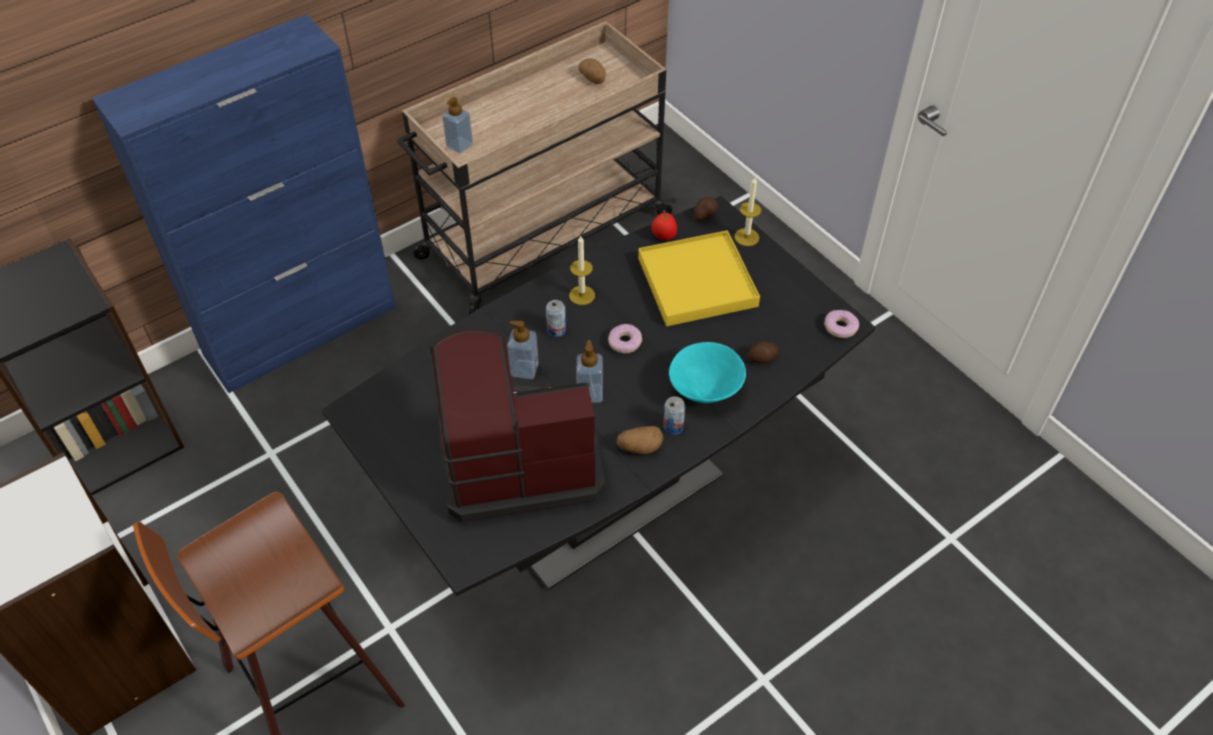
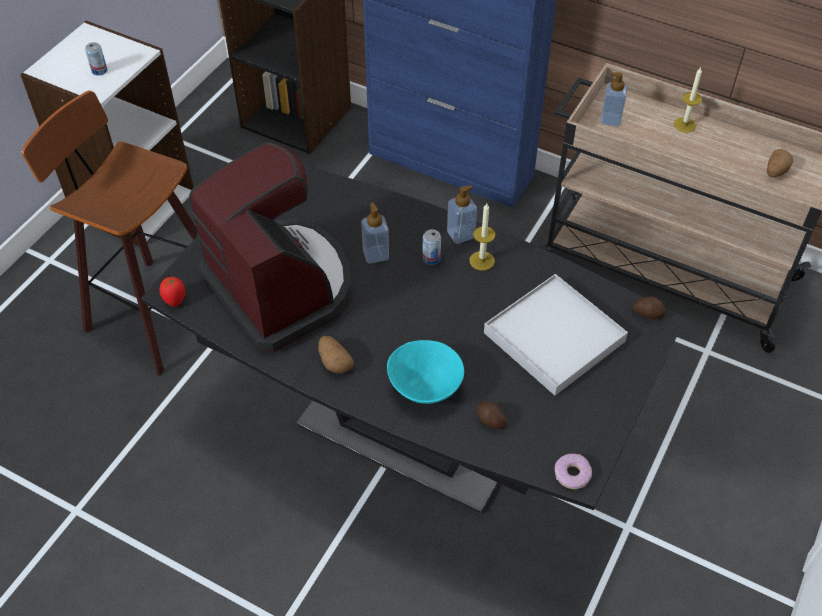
camera: 65 degrees right, 0 degrees up
(590, 393) = (374, 306): soap dispenser -> soap dispenser (460, 234)
(625, 342) = (446, 310): donut -> none
(663, 237) = (594, 292): tomato -> tomato (175, 300)
(673, 426) = (369, 378): can -> can (99, 71)
(697, 282) = (554, 337): yellow tray -> white tray
(746, 237) = (642, 356): candle -> candle (684, 125)

